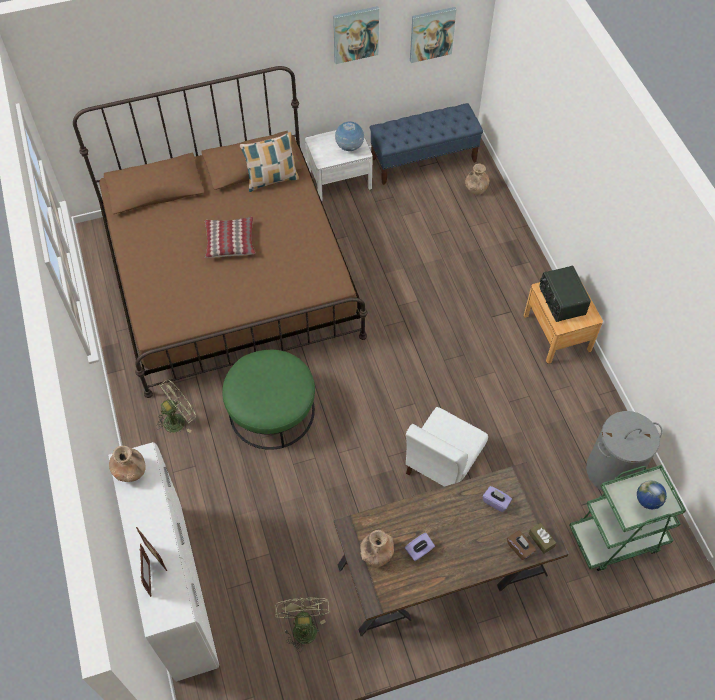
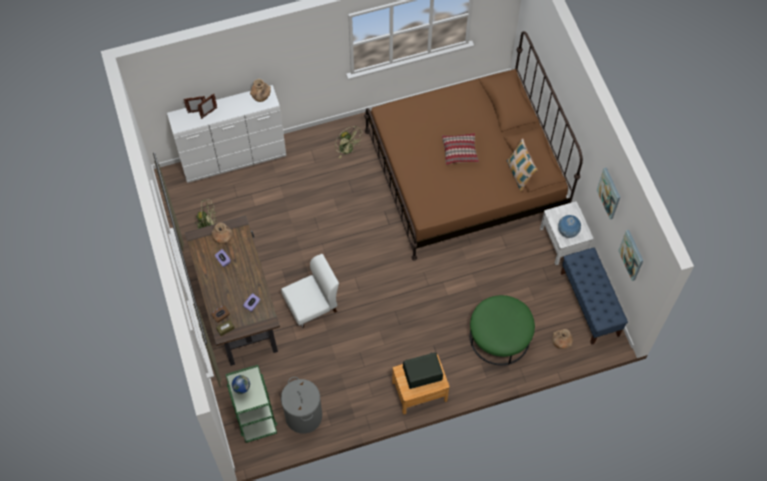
camera: 90 degrees right, 5 degrees up
(272, 411) = (354, 203): green ottoman -> green ottoman (499, 337)
(441, 464) = (312, 306): white chair -> white chair turned 120 degrees clockwise

